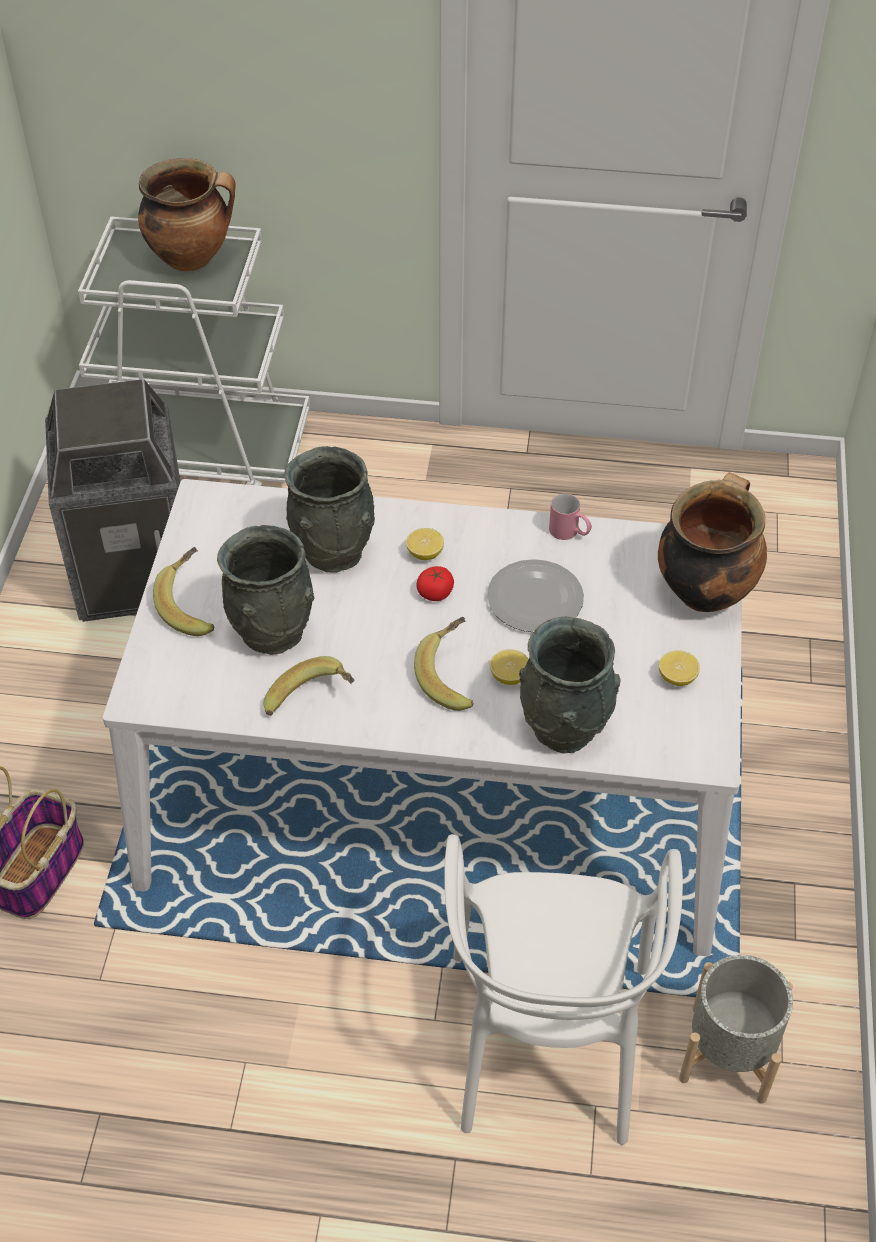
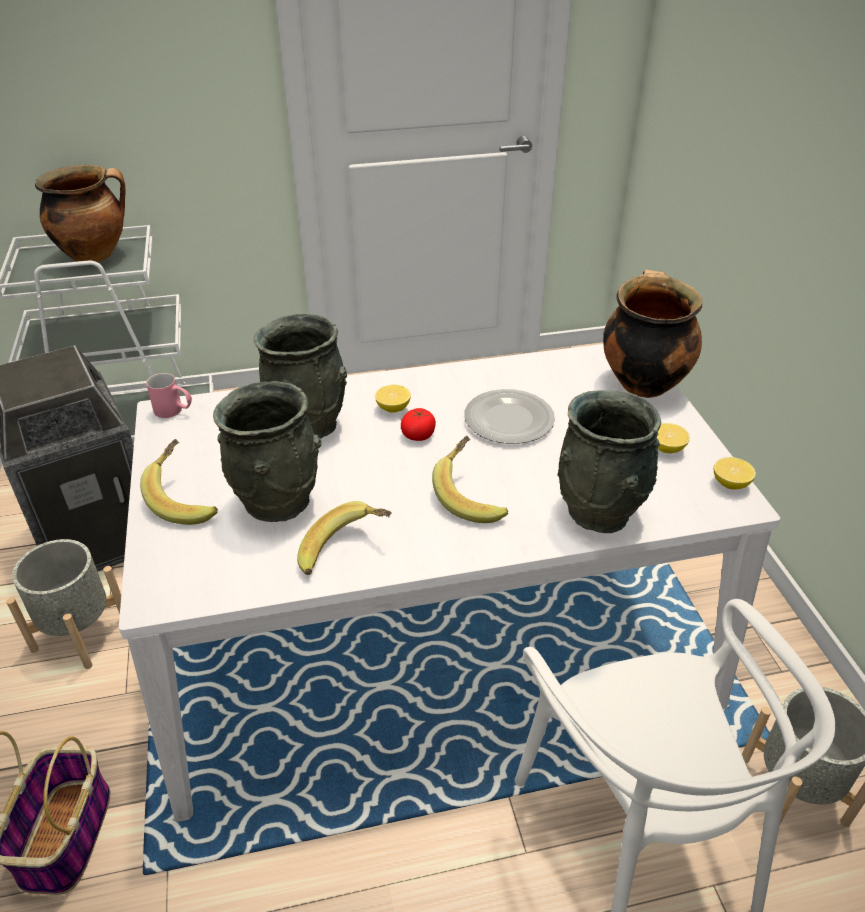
camera: 20 degrees left, 10 degrees down
(93, 680) = (80, 633): none -> grey planter
(509, 677) = (523, 483): lemon -> lemon (730, 484)
(570, 533) = (508, 368): pink mug -> pink mug (174, 411)

